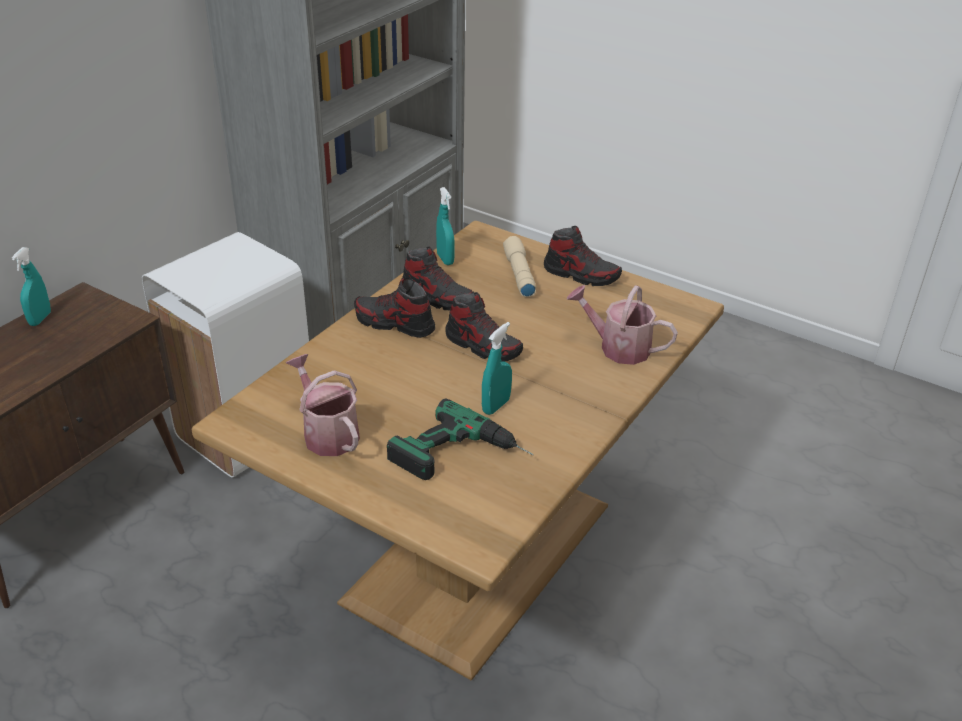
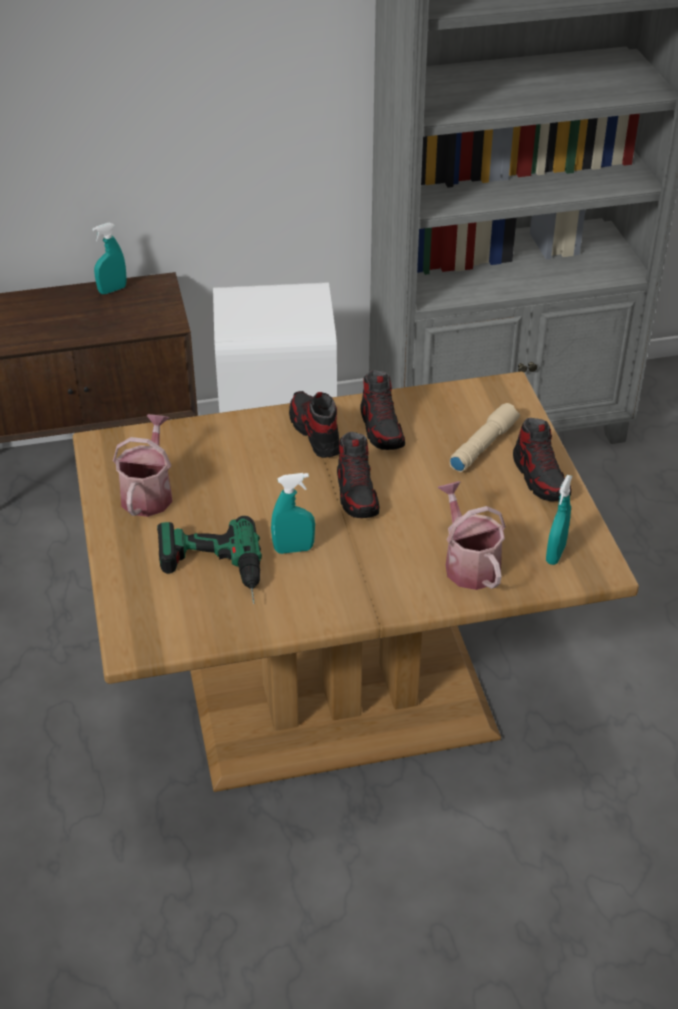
camera: 45 degrees right, 5 degrees up
(445, 259) = (439, 396): turquoise spray bottle -> turquoise spray bottle (555, 554)

